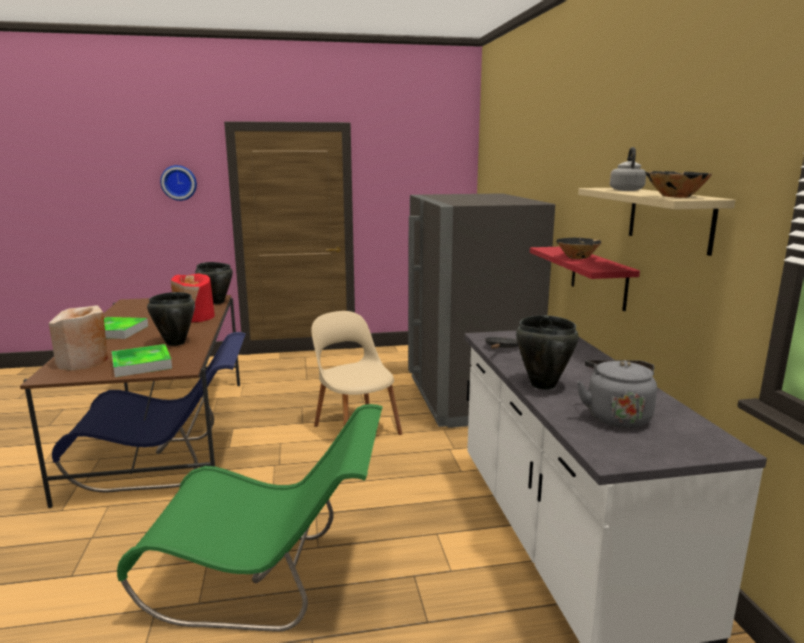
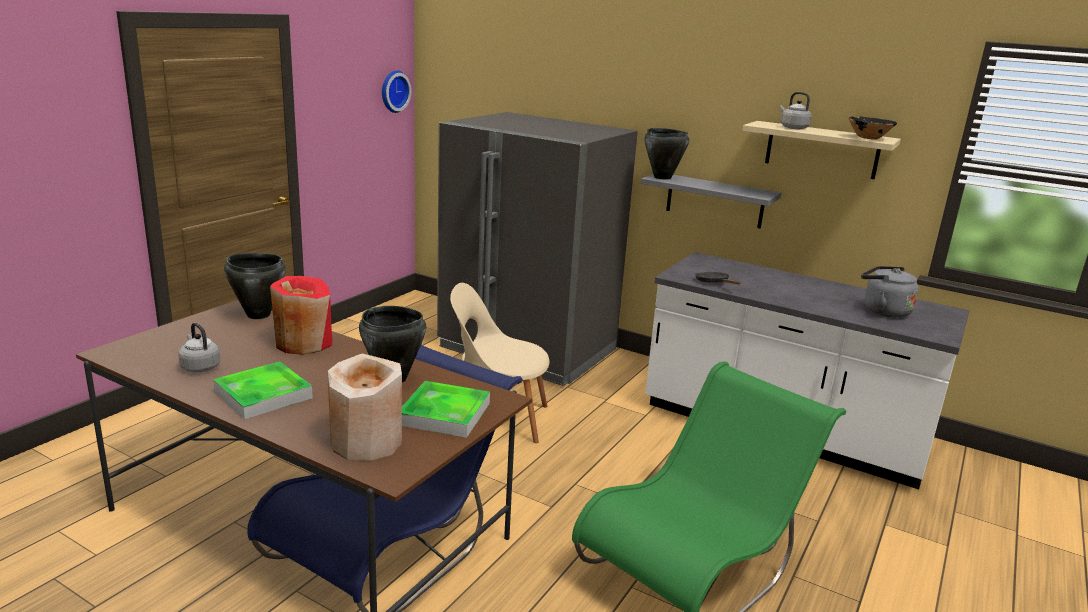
camera: 50 degrees left, 5 degrees up
(134, 315) = (199, 366): none -> grey kettle
(179, 182) = (49, 123): wall clock -> wall clock (393, 91)
(542, 385) = (807, 303): black cooking pot -> black cooking pot (662, 177)
(577, 258) = (712, 186): black bowl -> none
(598, 277) = (714, 200): red shelf -> grey shelf

